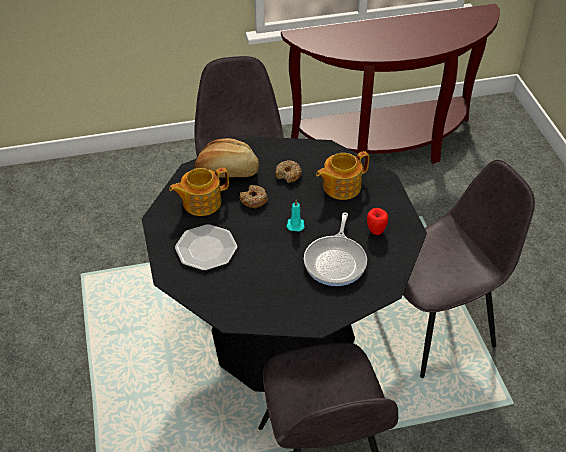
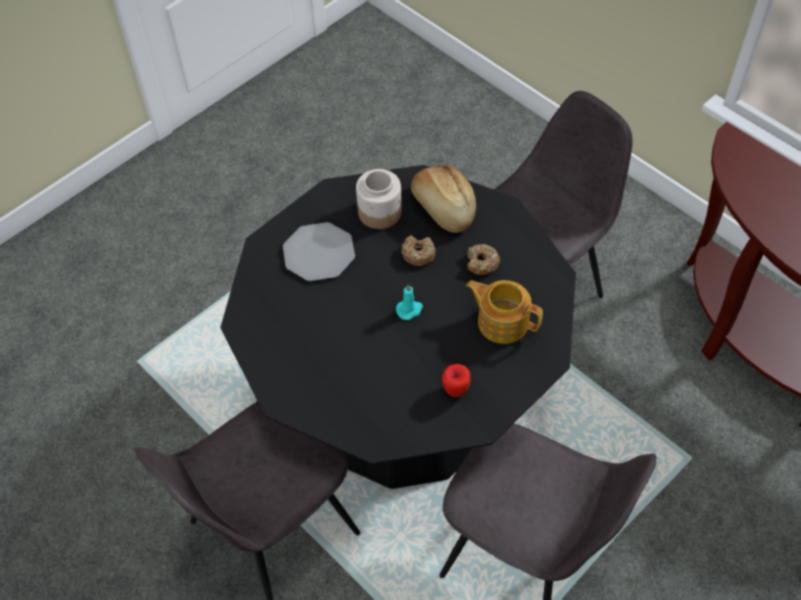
camera: 60 degrees right, 10 degrees up
(200, 202) = (380, 212): teapot -> jar
(336, 261) = (381, 375): frying pan -> none

